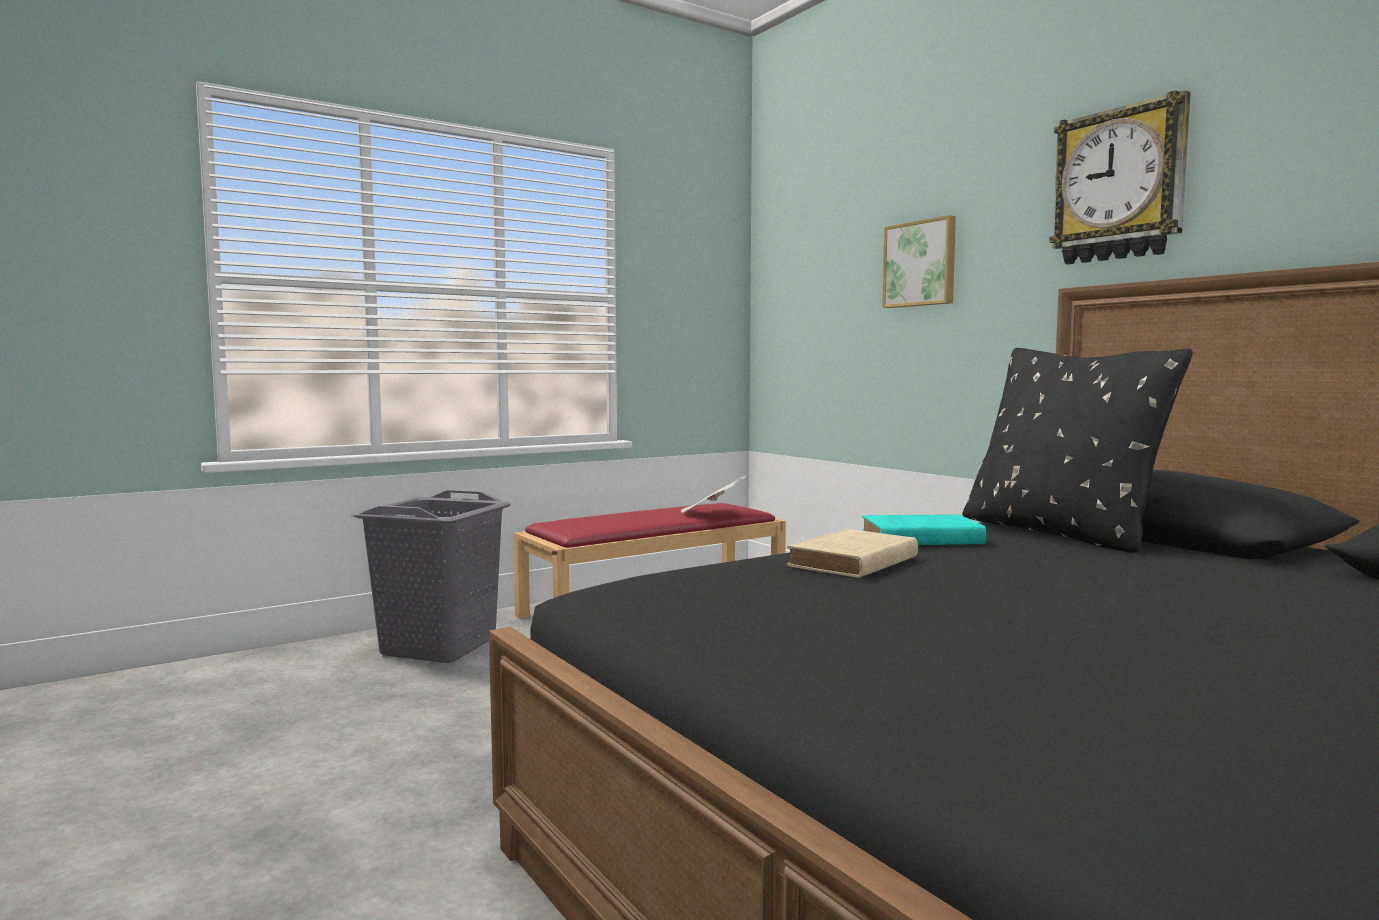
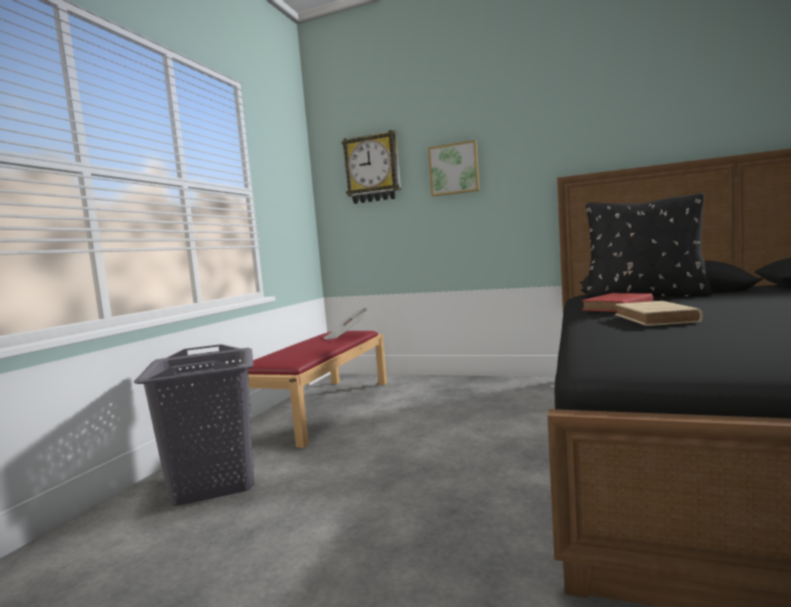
camera: 35 degrees left, 0 degrees up
(917, 538) = (616, 307): turquoise book -> red book
(1119, 185) = (579, 123): wall clock -> wall clock (372, 168)

